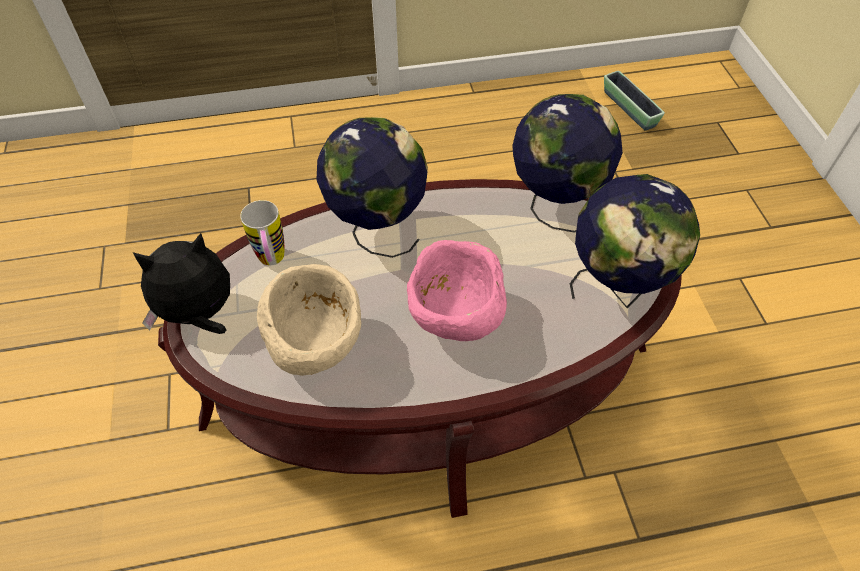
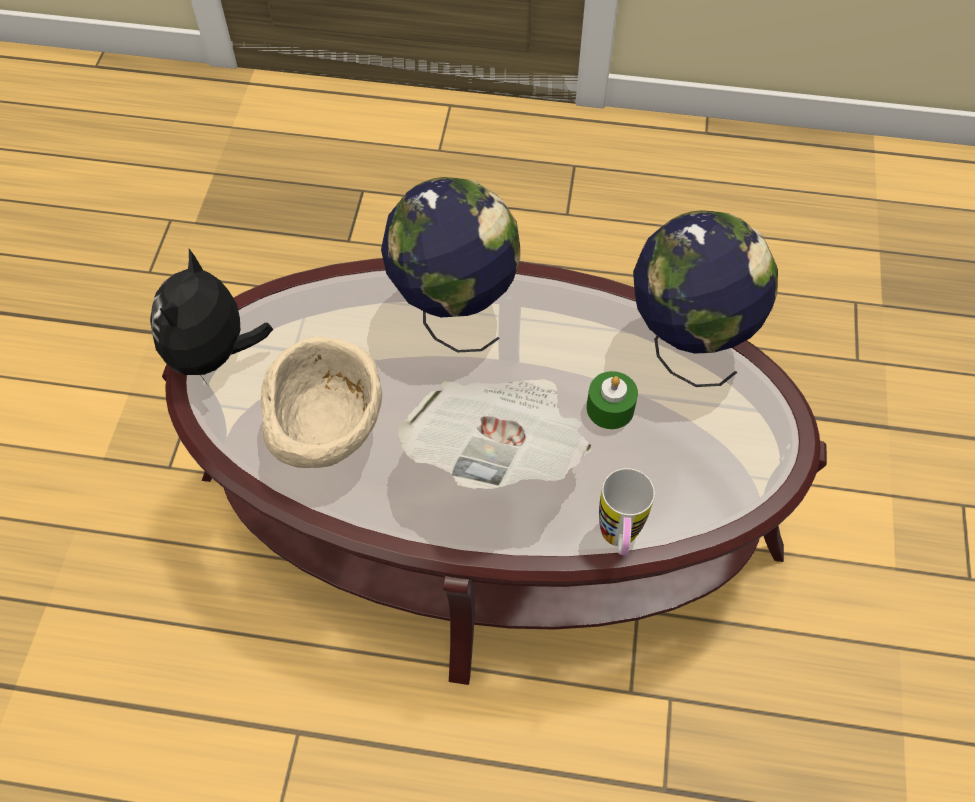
camera: 20 degrees right, 5 degrees up
(199, 314) = (214, 356): plush toy -> plush toy turned 75 degrees counterclockwise
(272, 262) = (317, 316): mug -> mug (618, 541)
(455, 318) = (499, 451): pink bowl -> newspaper
(521, 264) = (610, 408): none -> green candle
(616, 289) = (713, 477): globe -> none
(629, 109) = (919, 215): planter -> none

